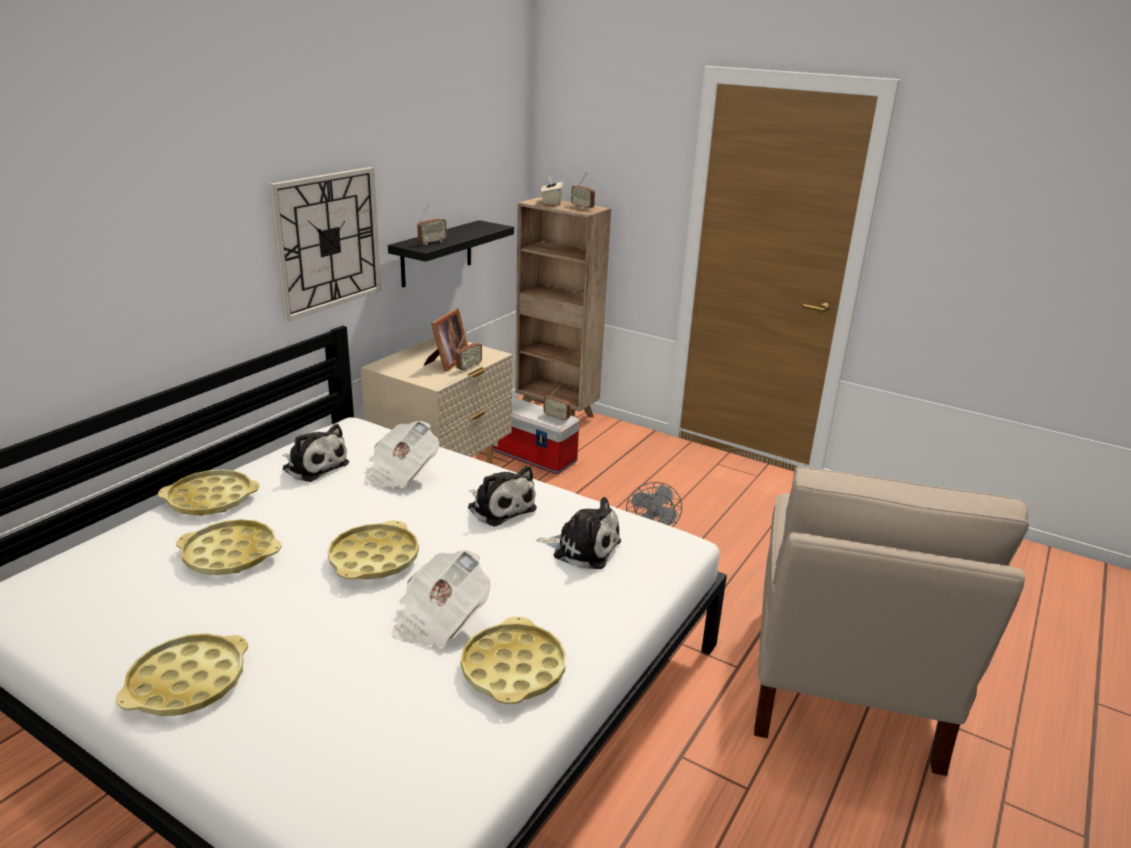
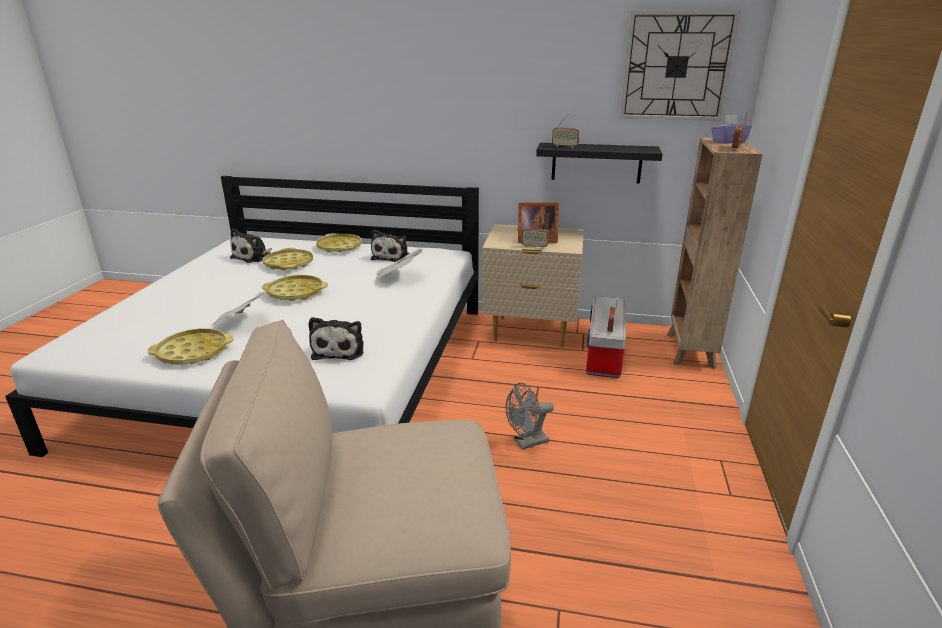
camera: 70 degrees right, 0 degrees up
(187, 682) = (182, 283): yellow tray -> none
(328, 241) = (481, 126): wall clock -> wall clock (676, 66)
(500, 507) = (378, 313): plush toy -> plush toy (254, 257)
(551, 202) = (728, 142): beige tissue box -> purple tissue box

